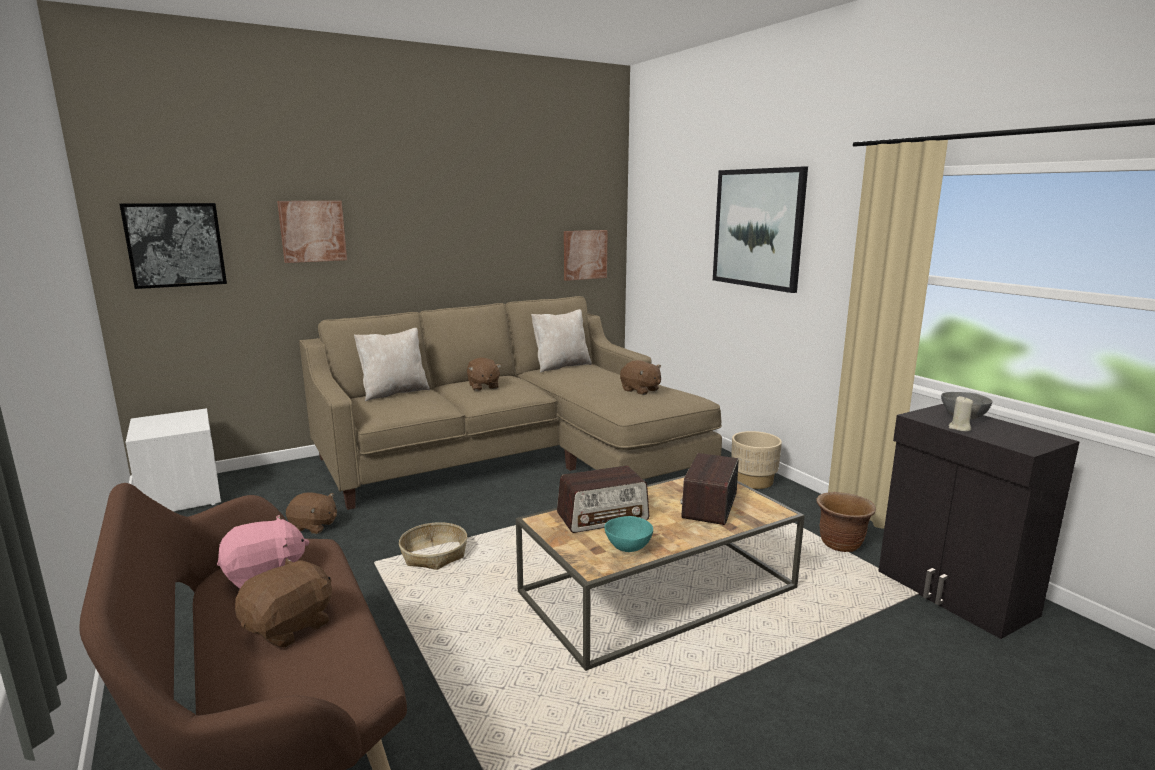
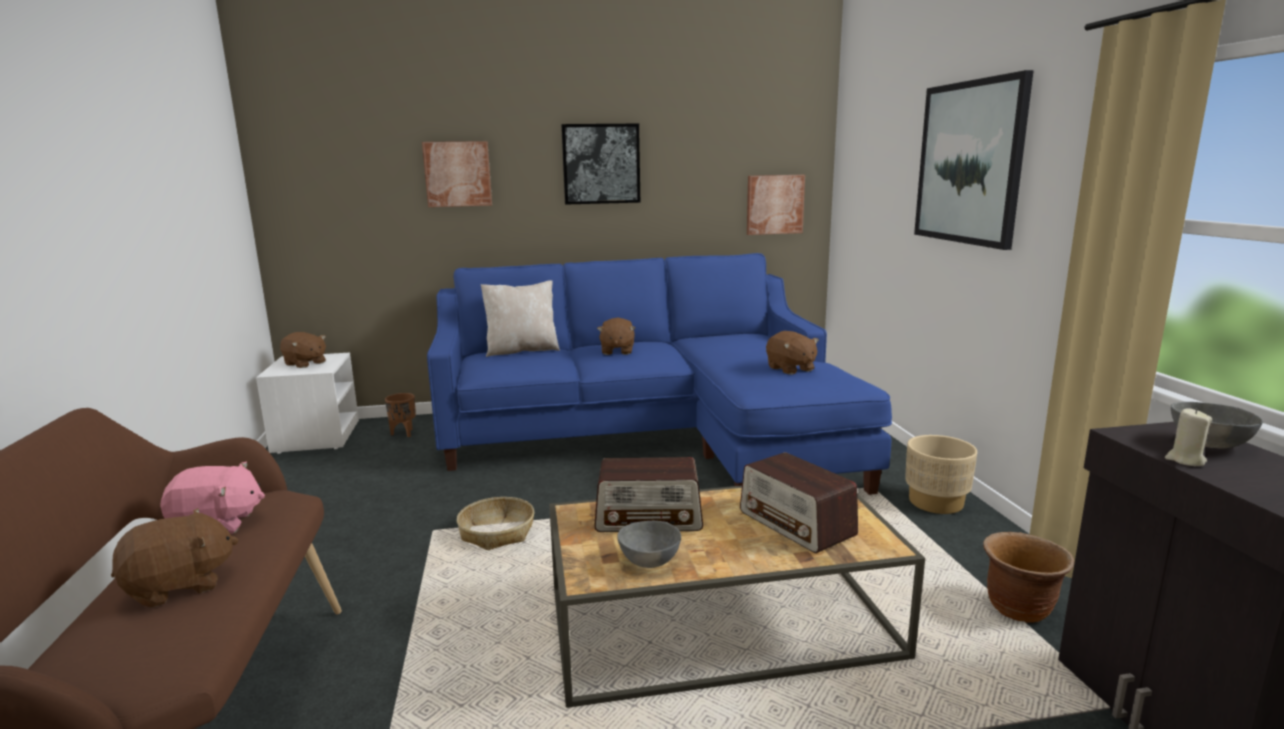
camera: 20 degrees right, 0 degrees up
(175, 245) = (325, 187): picture -> picture (601, 164)
(275, 482) = (403, 433): none -> brown planter
(313, 526) = (405, 483): brown plush toy -> brown plush toy (305, 363)
(516, 457) = (655, 436): beige sofa -> blue sofa
(561, 366) = (723, 335): beige pillow -> none
(627, 548) = (648, 562): turquoise bowl -> grey bowl
(709, 505) = (796, 524): radio -> radio turned 75 degrees counterclockwise

